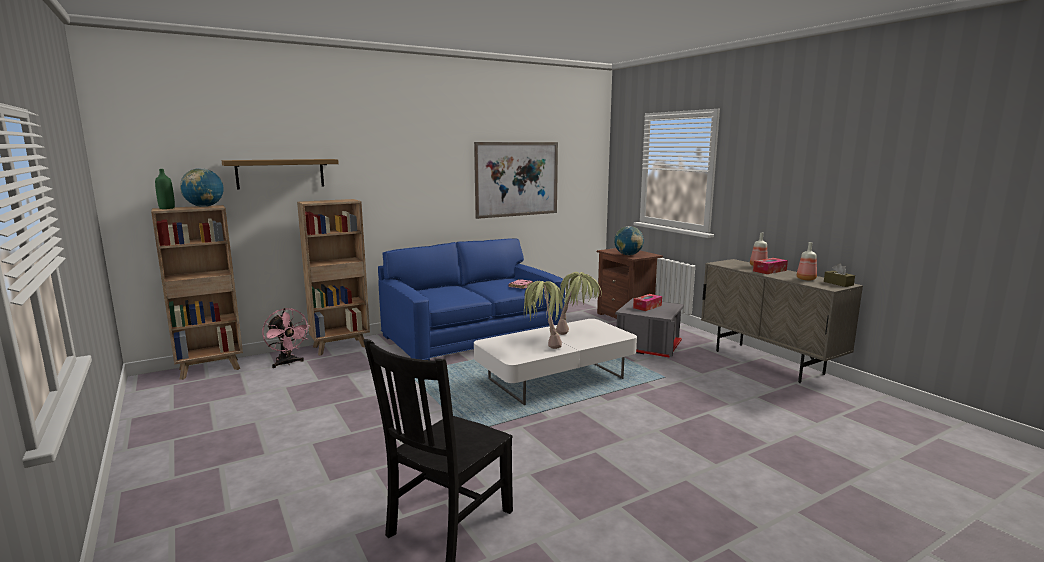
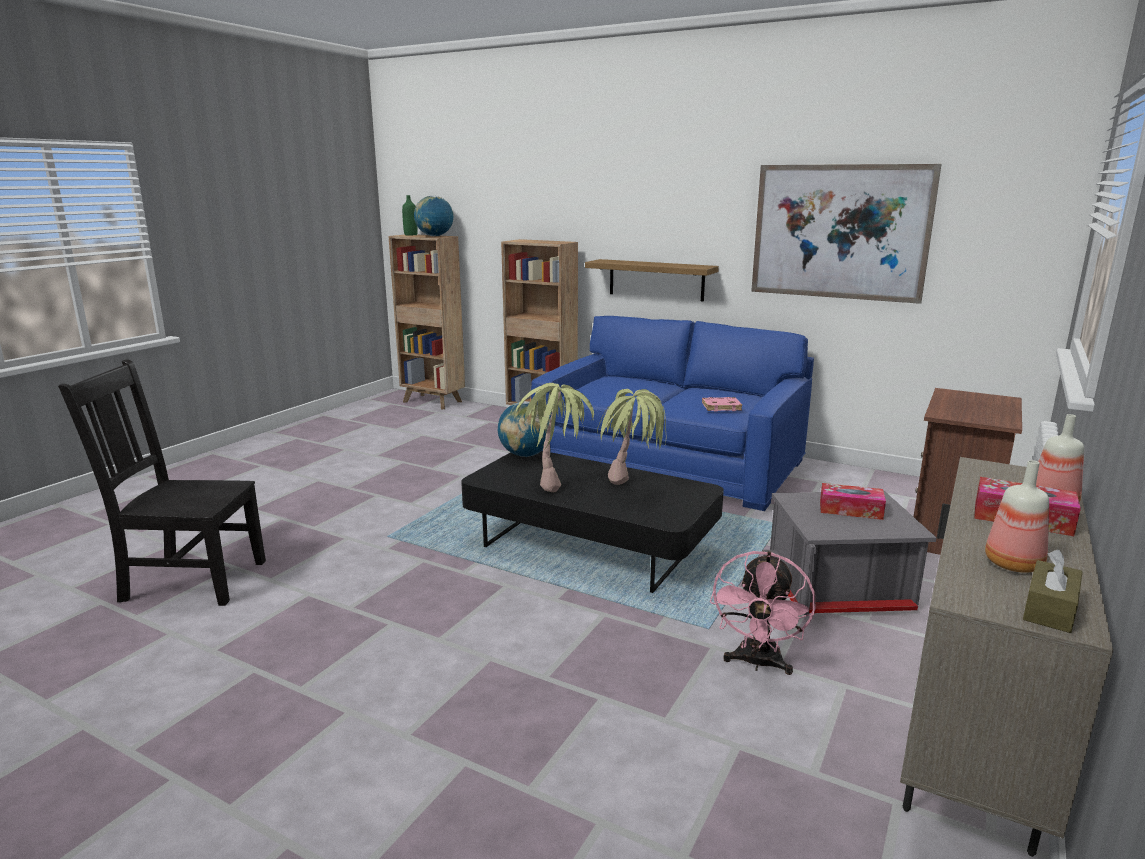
camera: 60 degrees right, 5 degrees up
(280, 173) = (511, 205): shelf -> shelf (656, 280)
(287, 363) = (475, 418): pink fan -> pink fan (757, 663)
(555, 379) = (590, 546): white coffee table -> black coffee table
(628, 255) = (951, 408): globe -> globe (525, 455)

